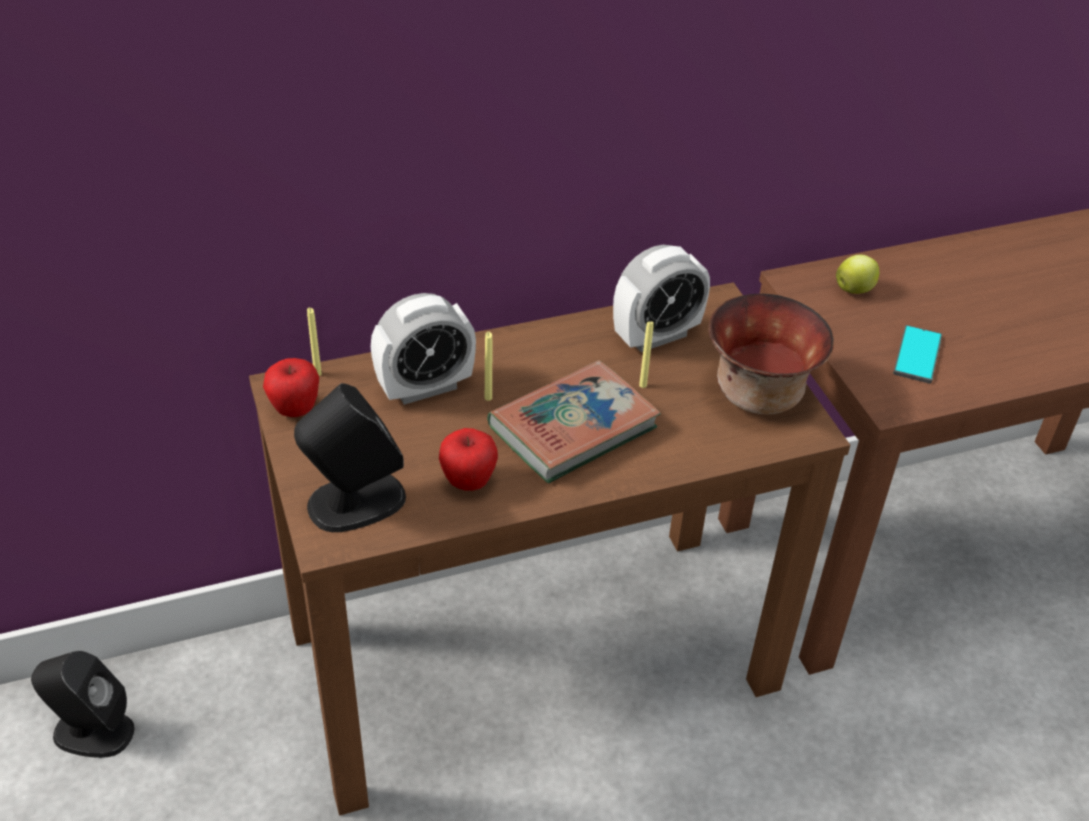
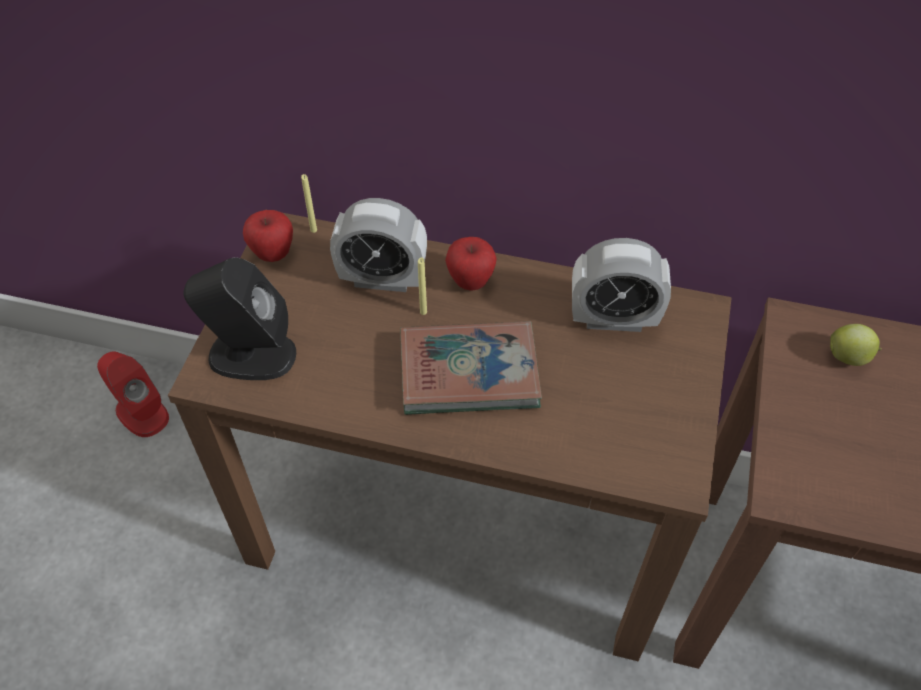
camera: 35 degrees right, 10 degrees up
(92, 731) = (141, 413): black speaker -> red speaker
(468, 482) = (346, 380): apple -> apple (470, 281)
(643, 385) = (561, 361): yellow candle -> none
(757, 393) = (660, 418): bowl -> none
(917, 355) = (857, 456): phone -> none

